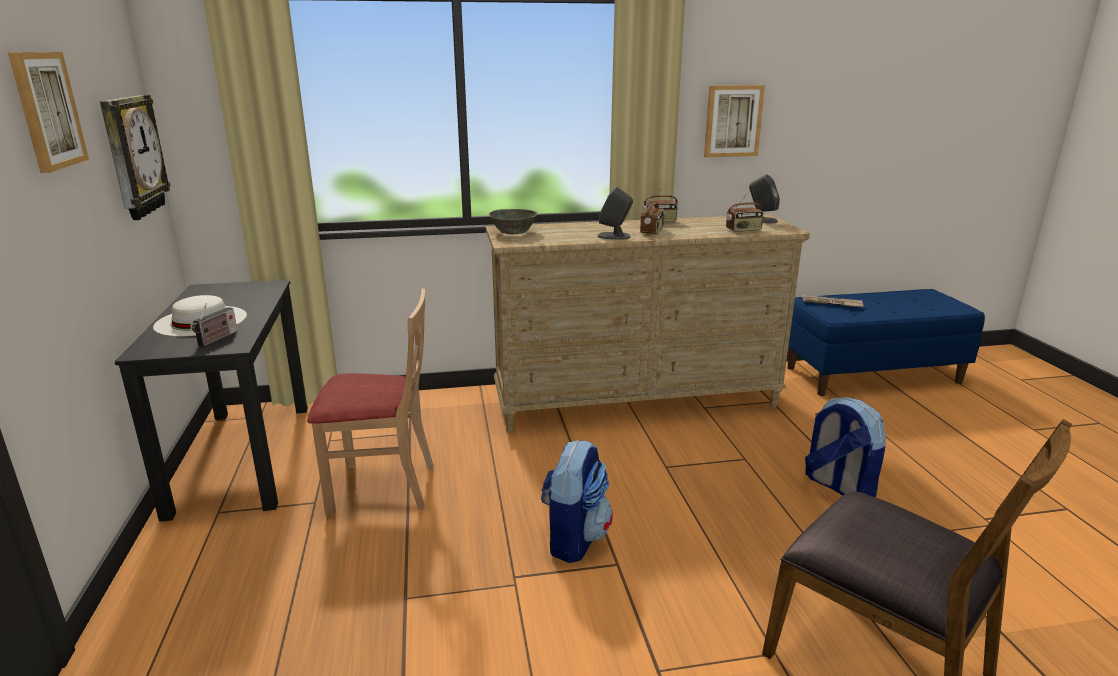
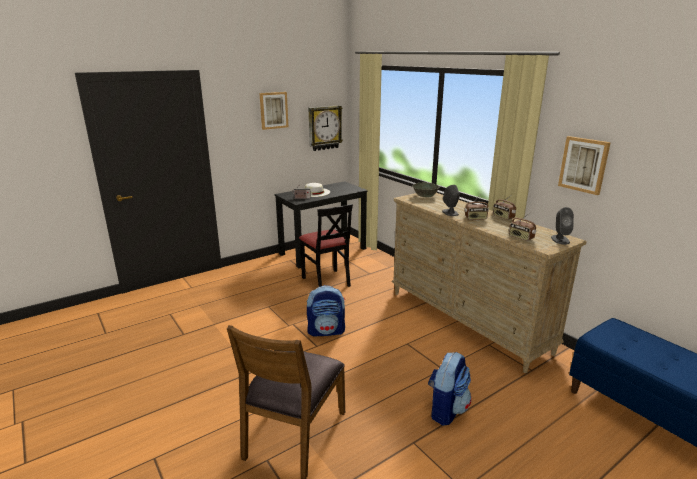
camera: 65 degrees right, 0 degrees up
(382, 488) = (326, 281): beige chair -> black chair
(831, 303) = (627, 334): newspaper -> none

